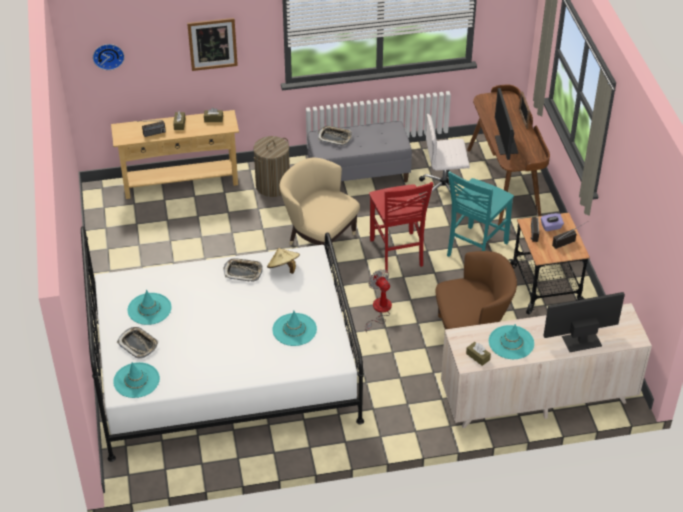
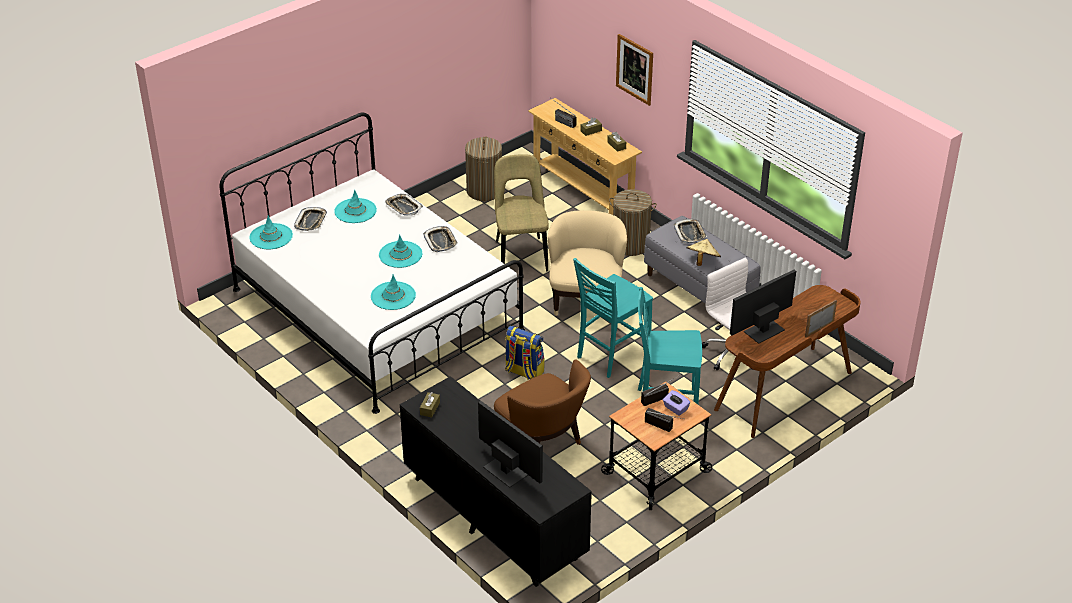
camera: 60 degrees right, 5 degrees down
(108, 55) = (562, 27): wall clock -> none
(122, 238) = (484, 191): none -> laundry basket
(172, 276) = (403, 207): none -> tray
(229, 251) = (521, 254): none -> beige chair
(283, 268) = (464, 262): beige hat -> beige hat (702, 261)
(379, 310) = (523, 372): fan -> backpack
(397, 253) = (611, 355): red chair -> turquoise chair
(511, 342) = (465, 424): turquoise hat -> turquoise hat (400, 254)
(537, 397) = (494, 518): beige dresser -> black dresser

